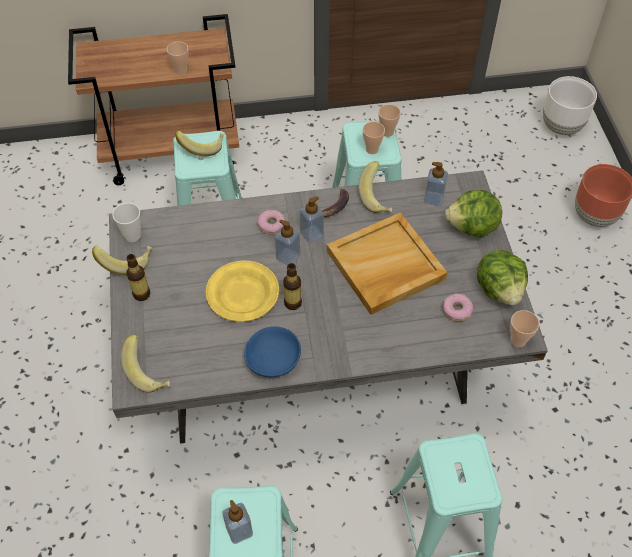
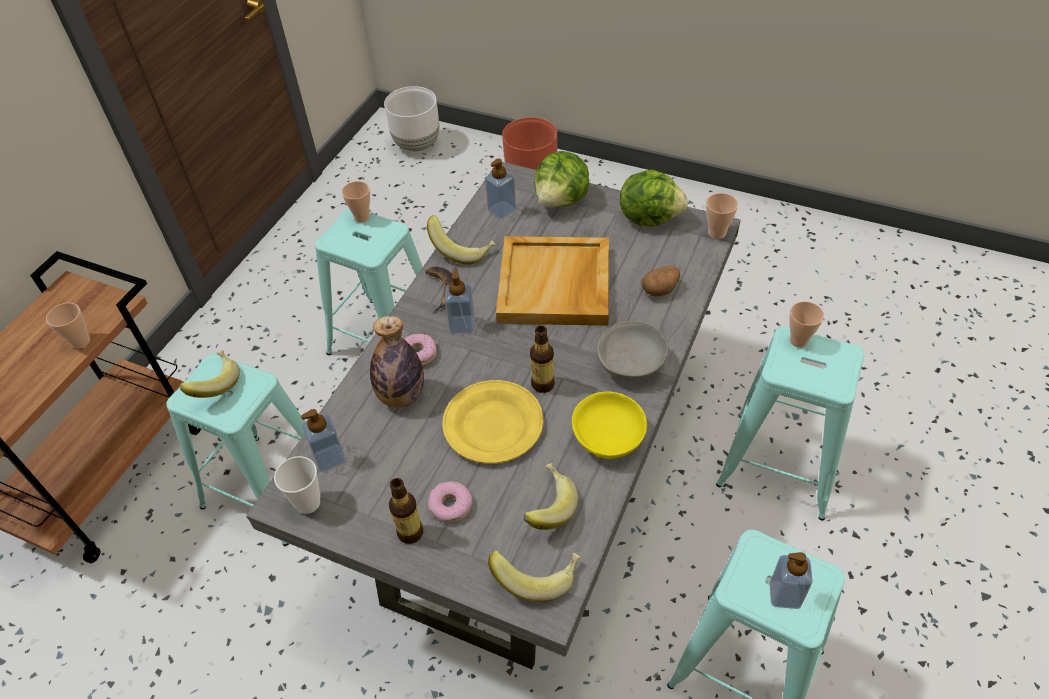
camera: 55 degrees left, 5 degrees down
(126, 262) = (345, 529): banana -> banana (546, 506)
(233, 235) = (401, 396): none -> bottle
(273, 361) = (609, 437): blue bowl -> yellow bowl
(288, 257) = (476, 360): soap dispenser -> soap dispenser (330, 458)
(345, 345) = (631, 364): none -> grey bowl
(372, 149) = (372, 240): cup -> cup (798, 340)
(428, 330) = (660, 290): none -> potato
(457, 310) = (651, 258): donut -> donut (451, 505)

